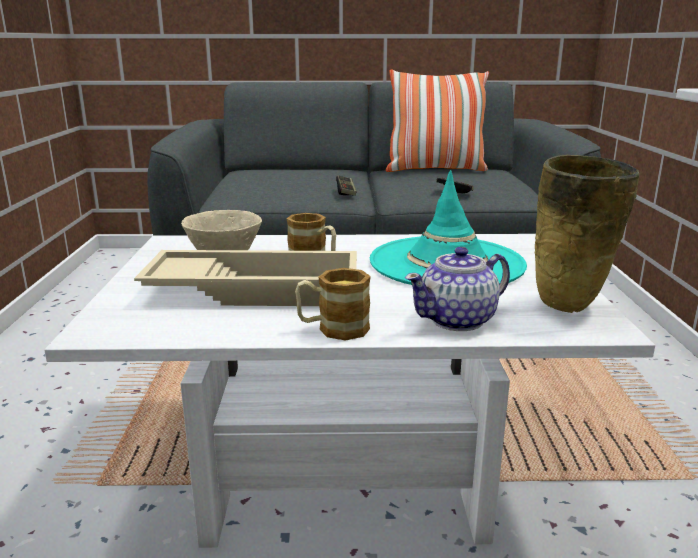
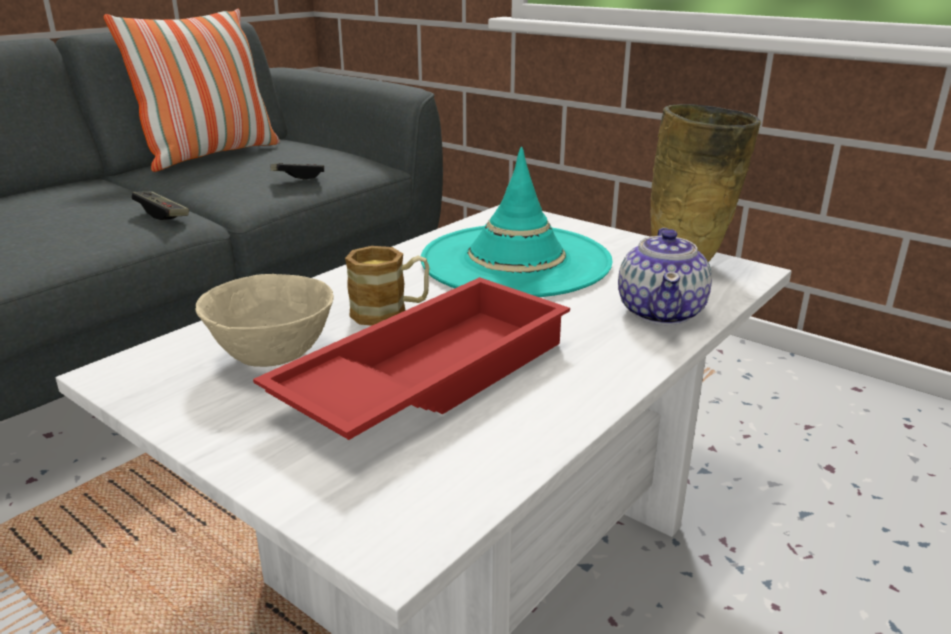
camera: 50 degrees left, 5 degrees up
(256, 289) = (425, 375): beige tray -> red tray
(333, 329) = (607, 374): mug -> none

